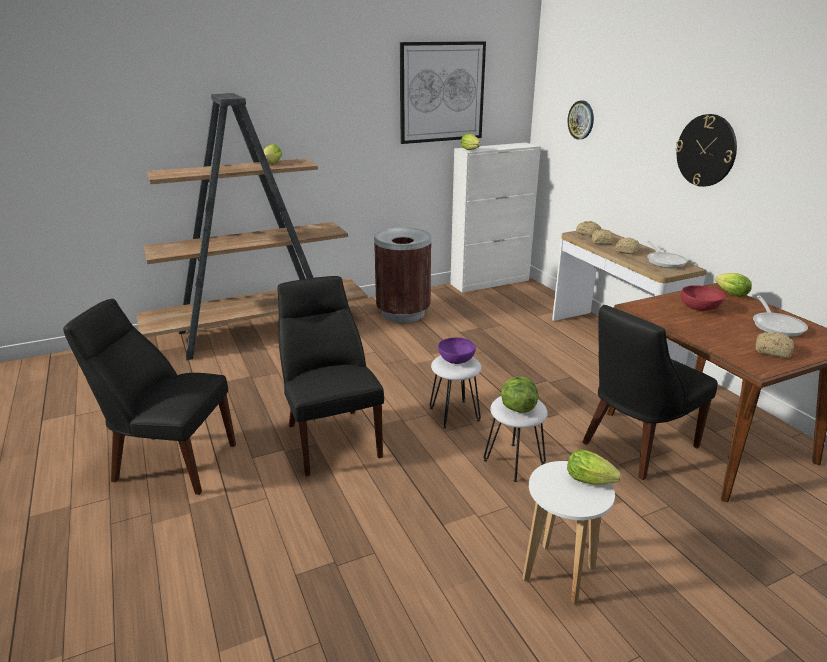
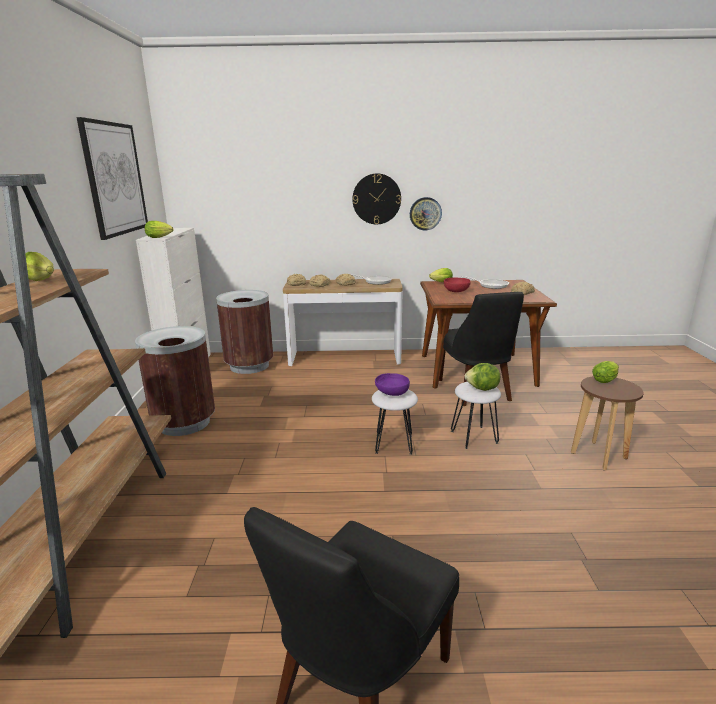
camera: 65 degrees left, 5 degrees down
(331, 437) = (387, 522): black chair -> none
(528, 303) = (249, 366): none -> brown trash can
(559, 574) = (599, 456): white stool -> brown stool
(581, 120) = (239, 196): wall clock -> wall clock (425, 213)

